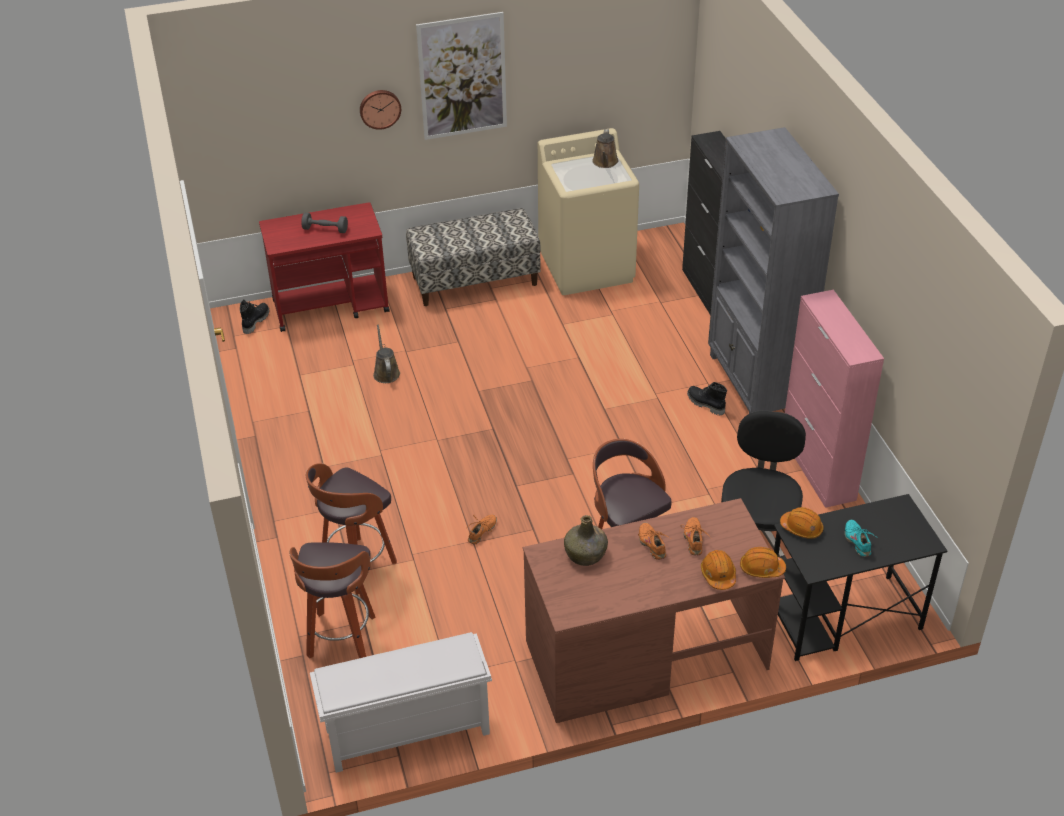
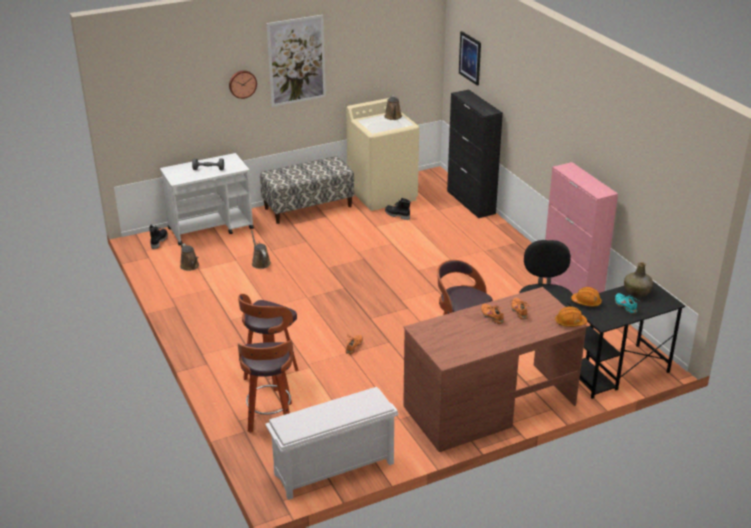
camera: 10 degrees left, 10 degrees down
(289, 369) = (190, 266): none -> brown watering can
(331, 306) = (211, 228): red cart -> white cart
(586, 554) = (448, 326): green bottle -> green bottle (637, 292)
(705, 404) = (485, 262): black boot -> black boot (397, 215)
(718, 574) = (542, 328): orange hard hat -> none
(724, 86) = (470, 58): none -> picture
(755, 384) = (515, 248): grey bookcase -> none

